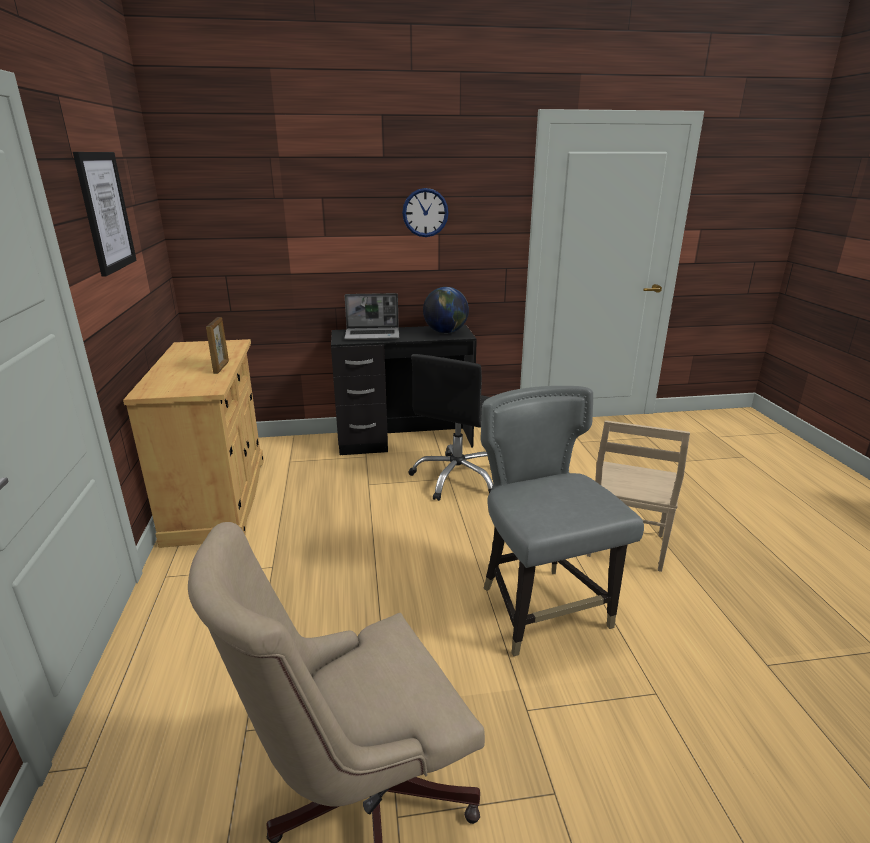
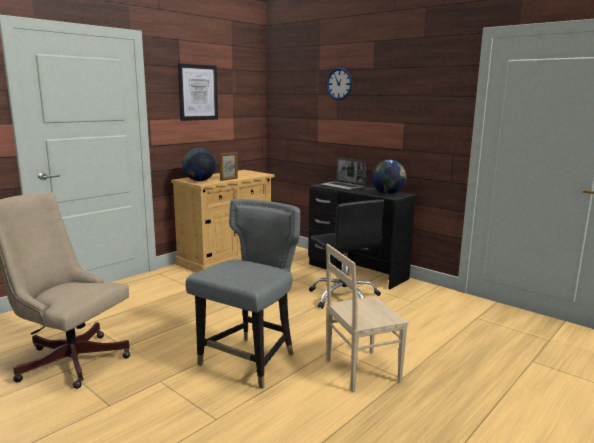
camera: 50 degrees right, 10 degrees down
(185, 385) = (199, 180): none -> globe
(425, 212) = (395, 106): wall clock -> wall clock (339, 84)
(457, 478) = (344, 297): black office chair -> black office chair turned 105 degrees counterclockwise

